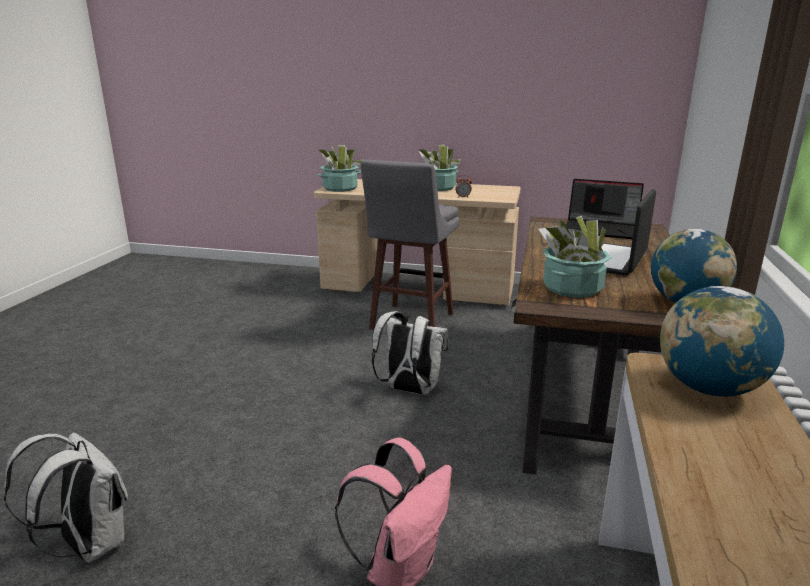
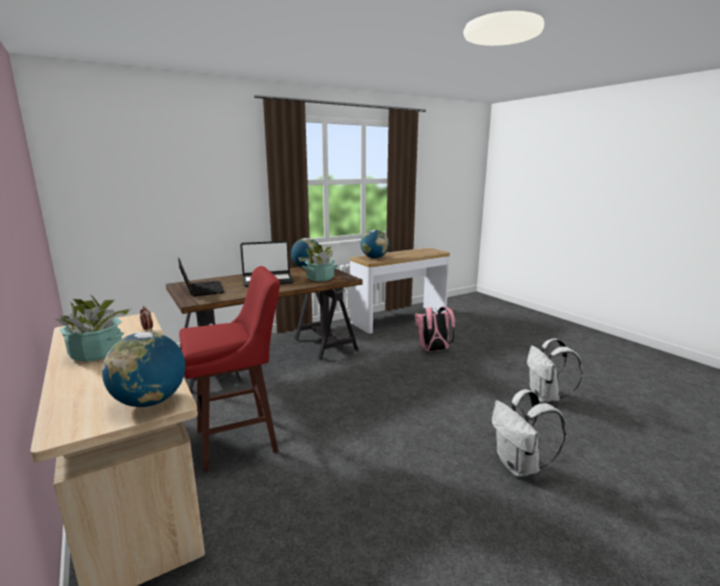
camera: 135 degrees left, 5 degrees down
(340, 188) = (150, 401): potted plant -> globe
(409, 390) = (340, 393): white backpack -> white backpack (519, 466)
(410, 322) = (239, 441): grey stool -> red stool

